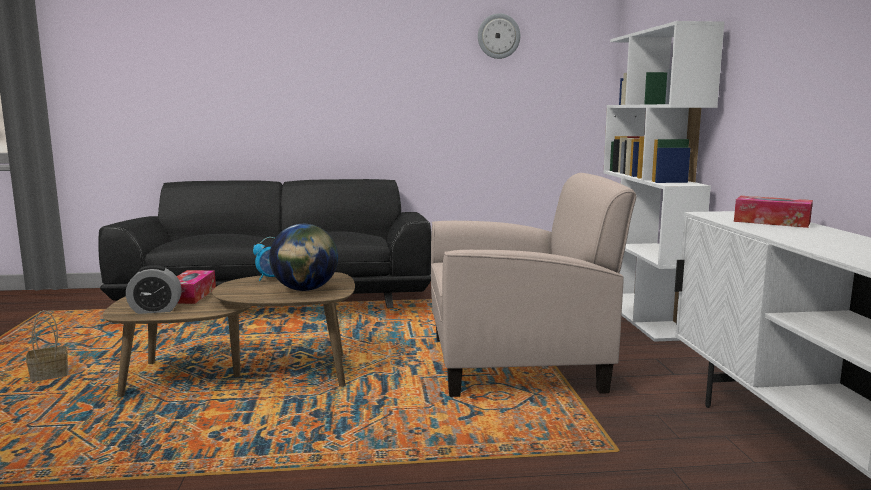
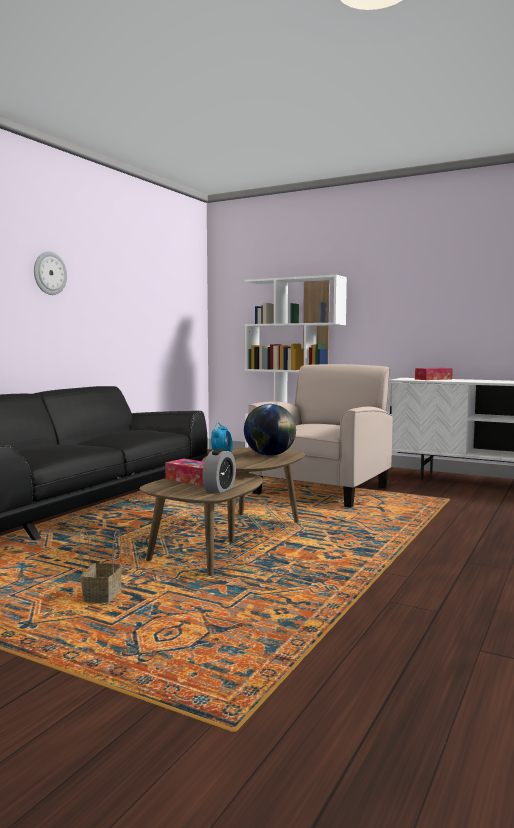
camera: 55 degrees left, 5 degrees down
(498, 36) = (153, 268): wall clock -> wall clock (49, 273)

